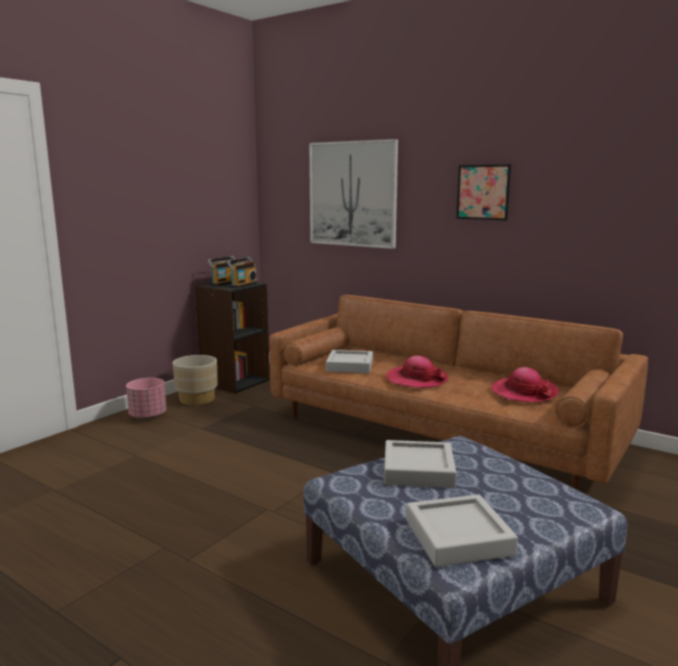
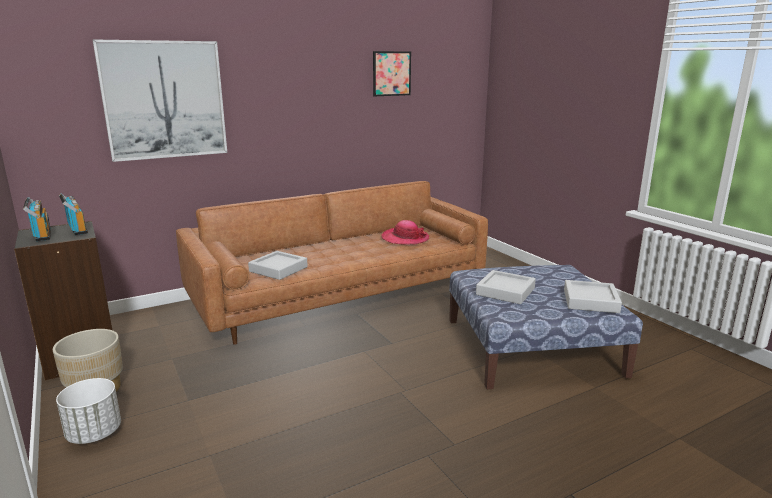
camera: 65 degrees left, 5 degrees up
(148, 416) = (95, 433): pink planter -> white planter
(416, 379) = (343, 257): hat -> none
(483, 192) = (306, 92): picture -> picture (391, 73)

